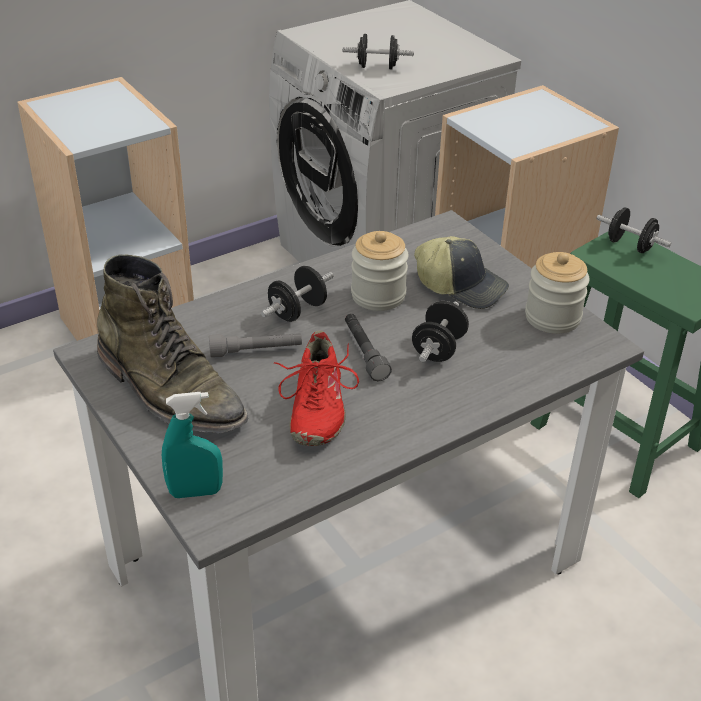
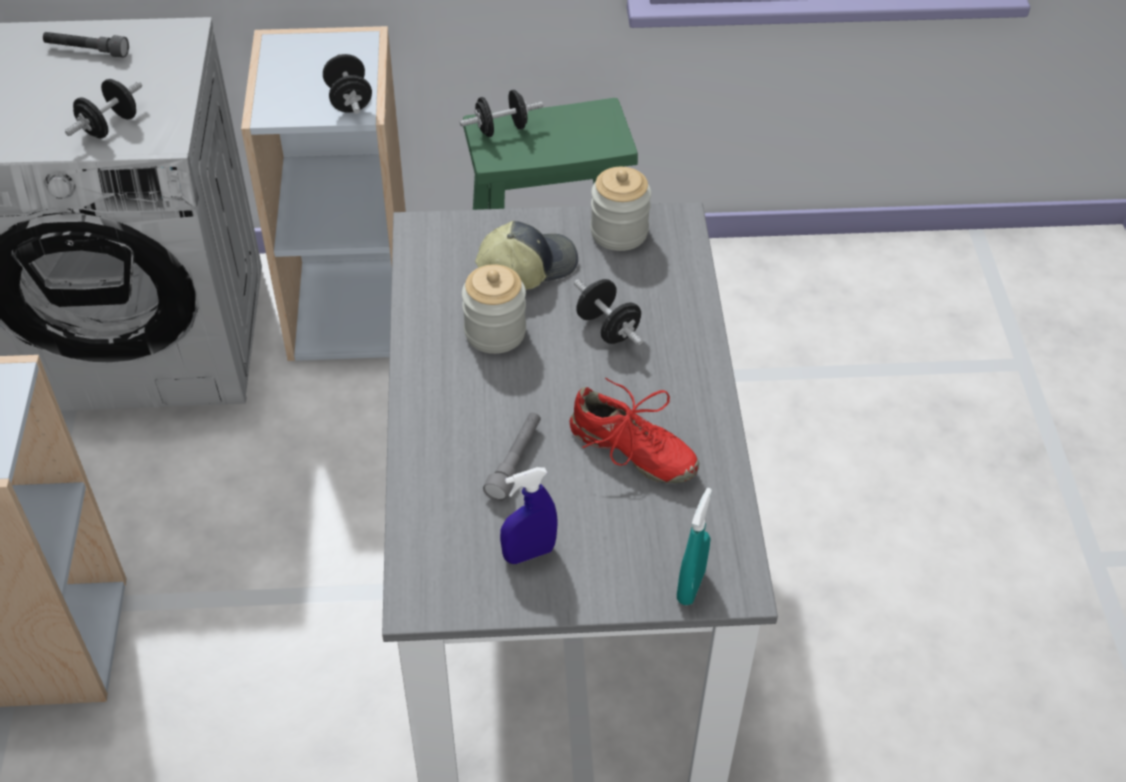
camera: 60 degrees left, 10 degrees up
(170, 390) = (529, 553): green boot -> blue spray bottle
(297, 311) = (473, 403): black dumbbell -> black dumbbell (349, 100)
(364, 353) = (577, 382): grey flashlight -> grey flashlight (87, 51)

